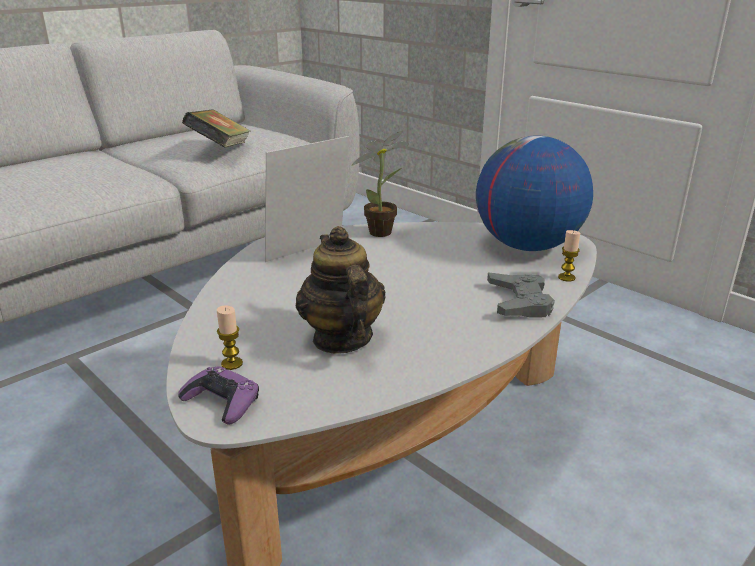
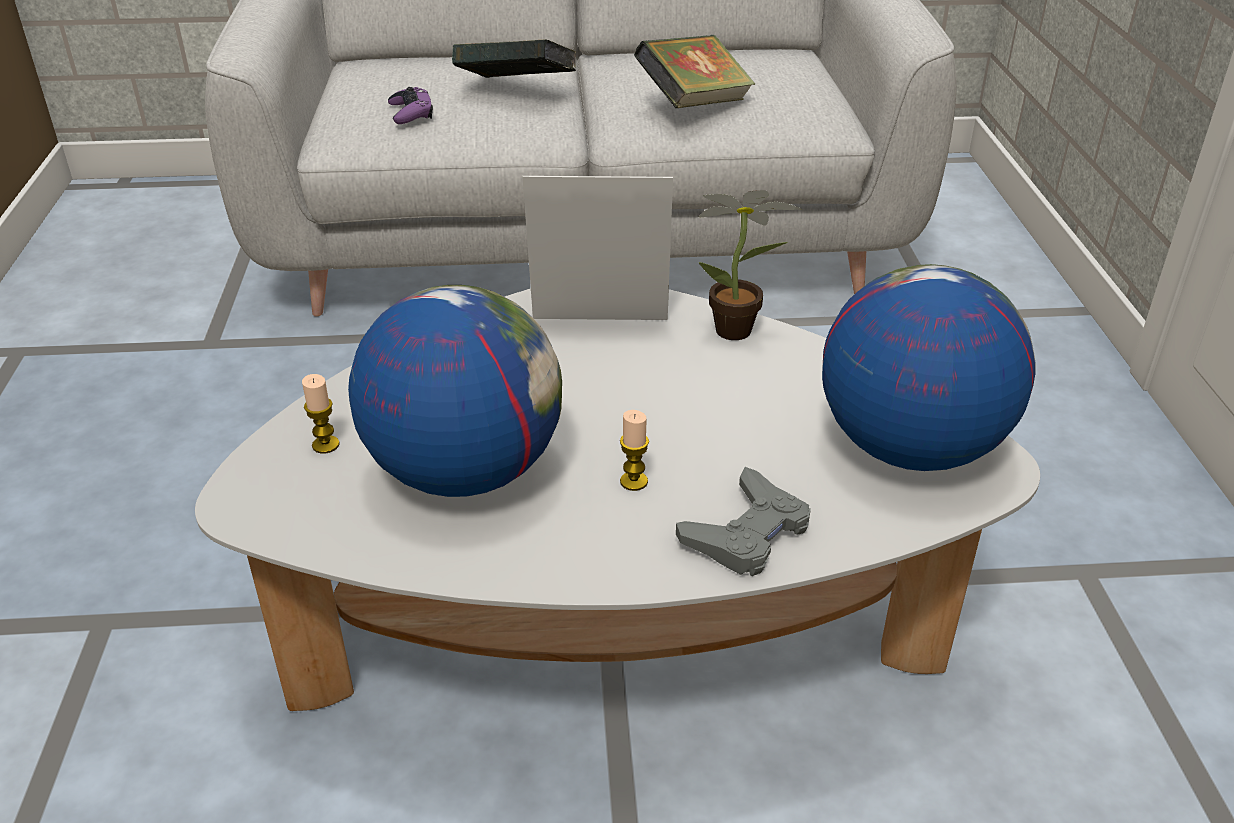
camera: 40 degrees right, 10 degrees up
(97, 166) = (516, 91): none -> book
(221, 401) = (263, 485): purple game controller -> purple game controller (411, 113)
(341, 338) = (464, 471): teapot -> globe
(566, 277) = (880, 530): candle -> candle (634, 481)

